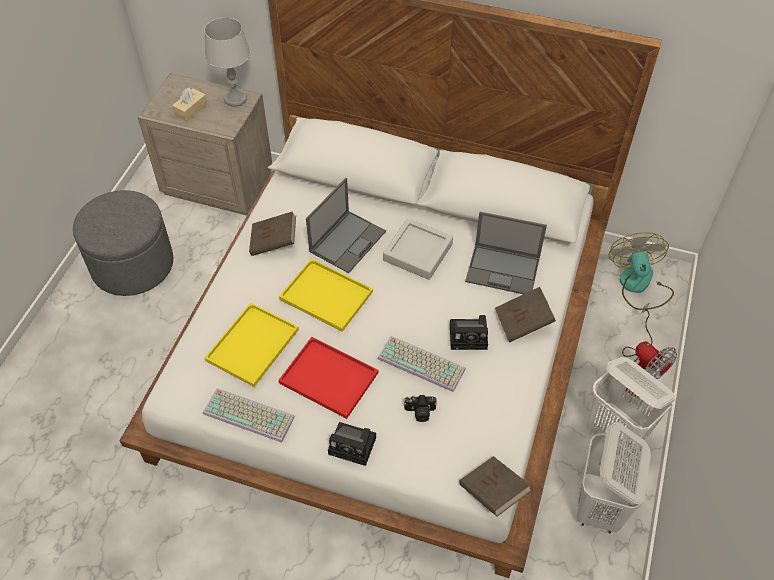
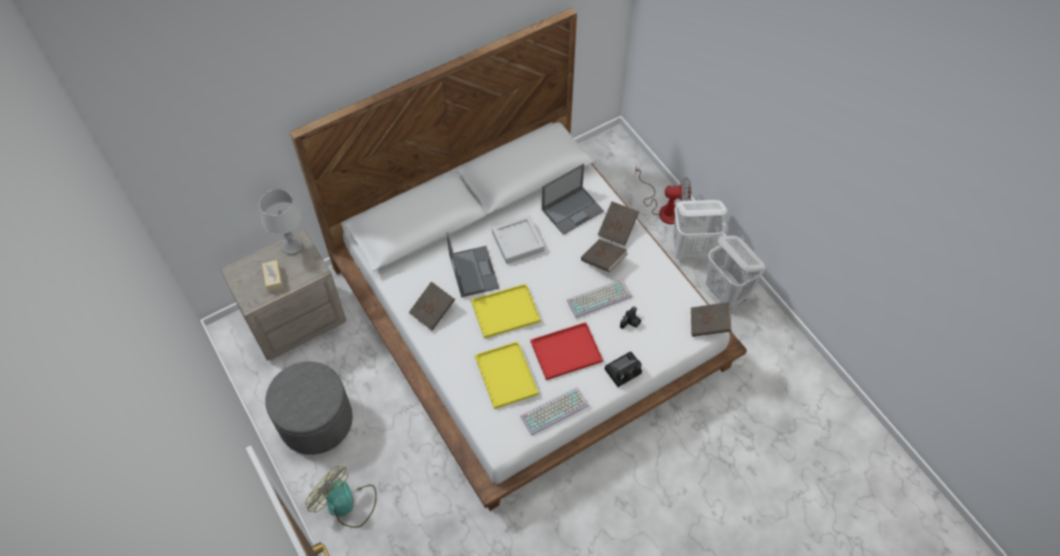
camera: 50 degrees left, 5 degrees up
(470, 336) = (603, 261): camera -> brown book
(638, 286) = (610, 160): fan -> fan (346, 504)

